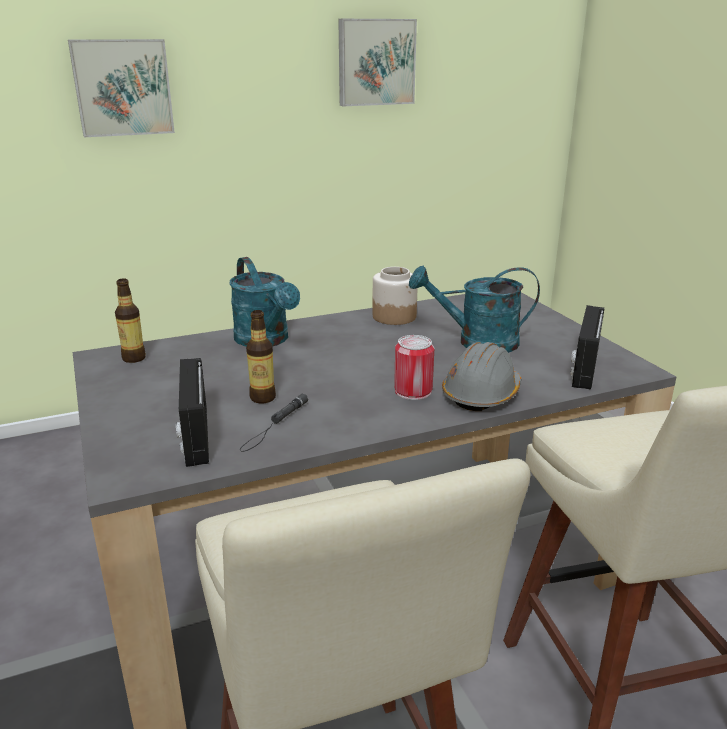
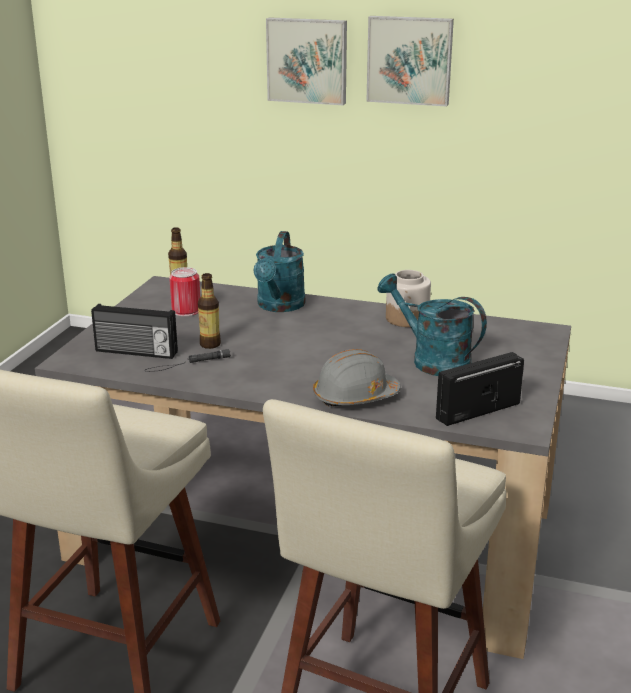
camera: 40 degrees right, 0 degrees up
(194, 436) = (136, 352): radio -> radio turned 105 degrees counterclockwise
(375, 62) = (565, 54): picture -> picture (410, 60)
(413, 391) = (311, 376): can -> can (186, 310)

